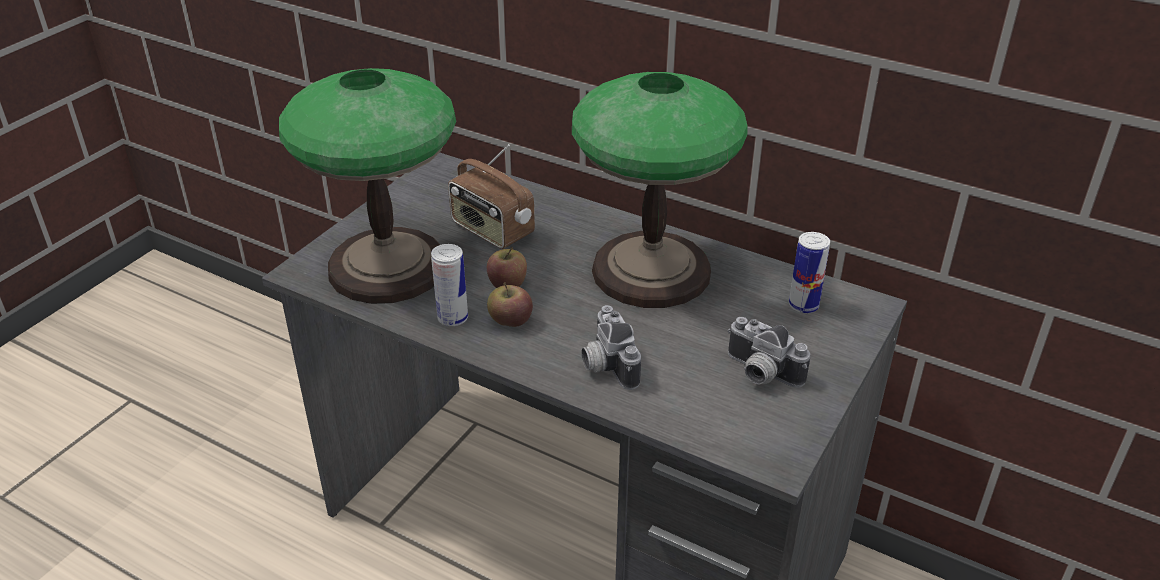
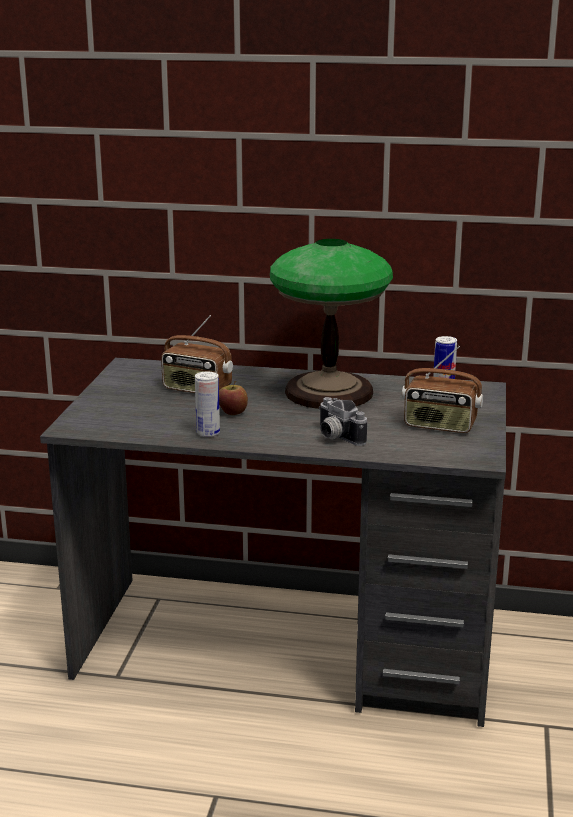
camera: 20 degrees left, 15 degrees down
(386, 266) = (134, 417): table lamp -> none
(510, 321) = (251, 428): apple -> none
(759, 374) = (439, 426): camera -> radio

